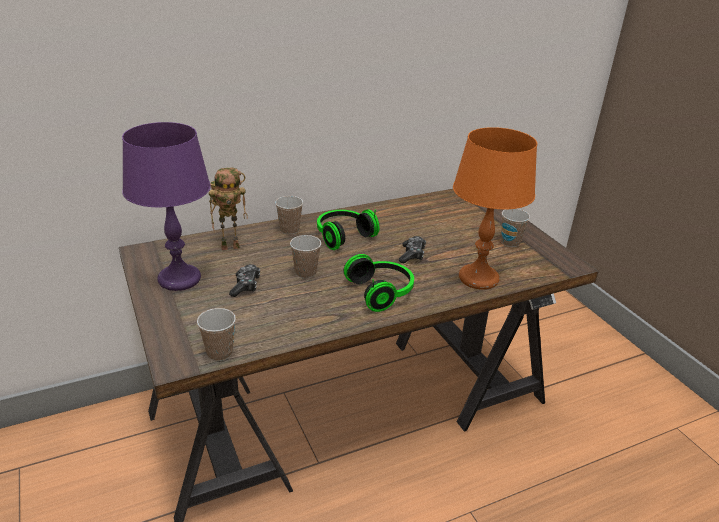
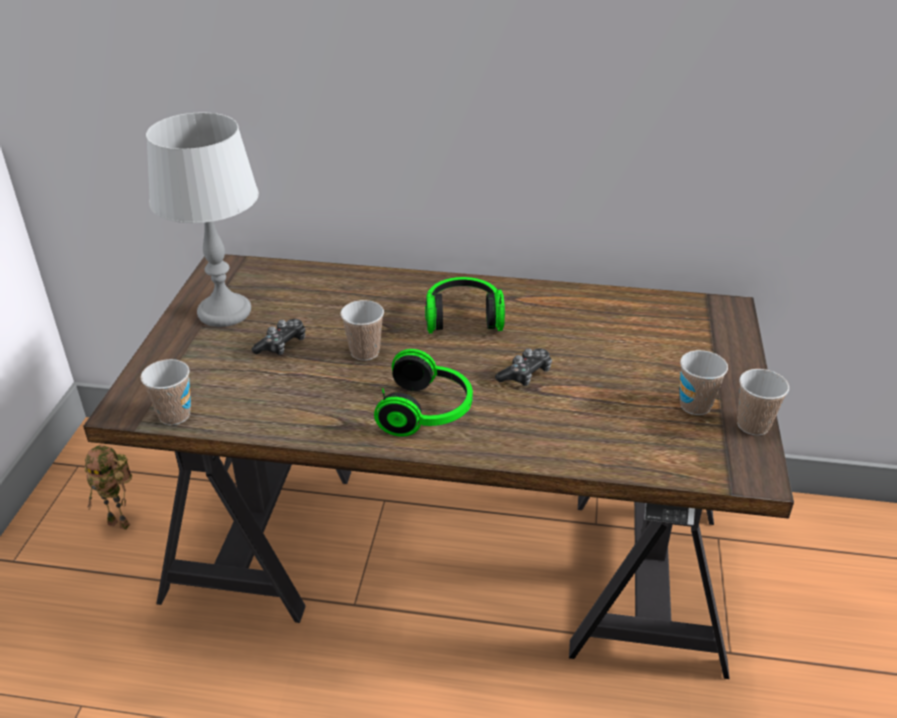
camera: 35 degrees right, 5 degrees up
(180, 279) = (225, 312): purple table lamp -> grey table lamp
(231, 246) = (319, 289): toy robot -> toy robot (121, 523)
(289, 230) = (407, 288): cup -> cup (753, 425)
(478, 278) = (580, 442): orange table lamp -> none

